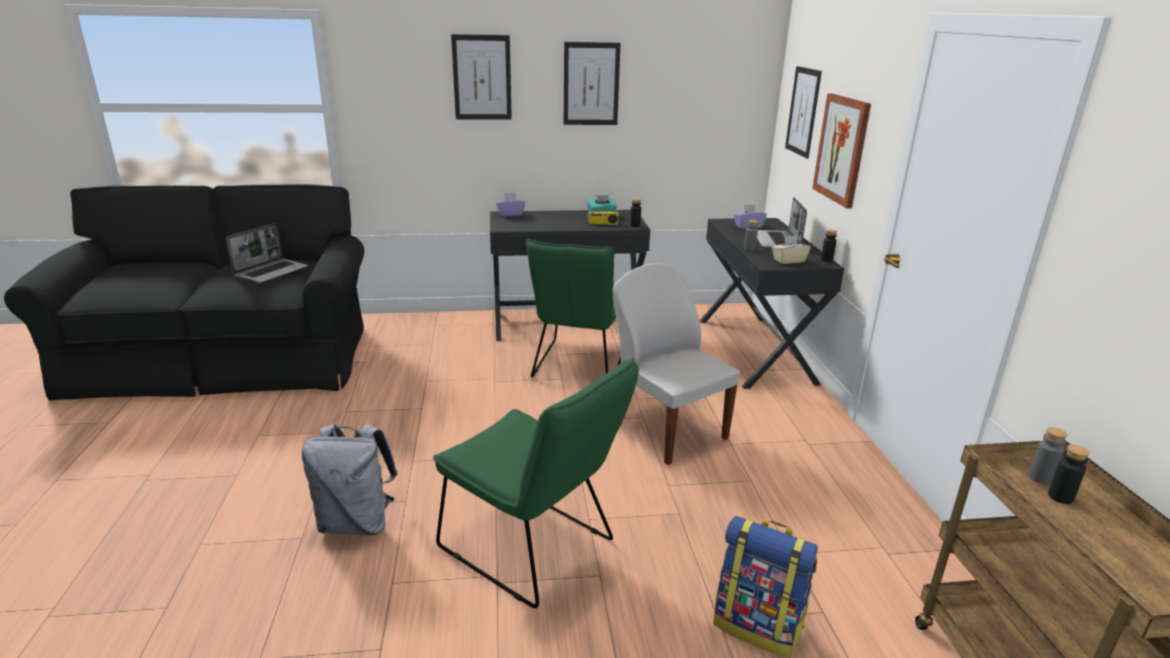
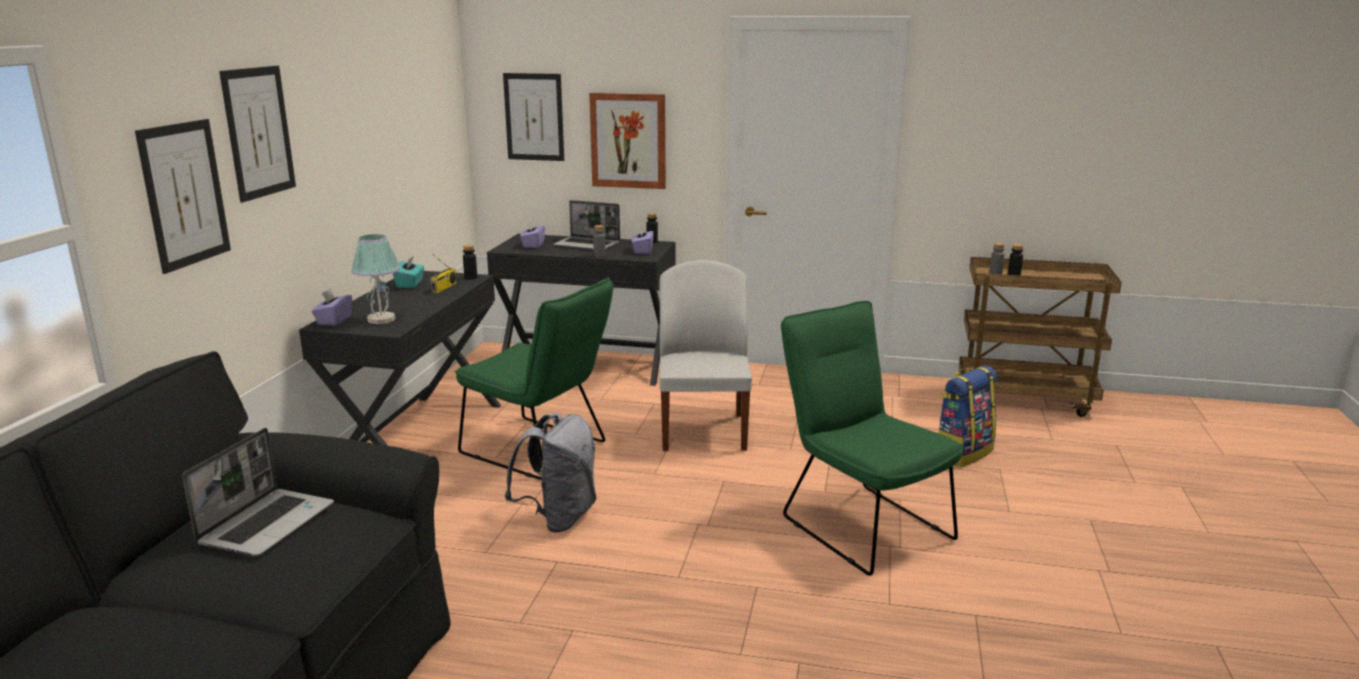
camera: 70 degrees left, 5 degrees down
(271, 272) = (267, 523): laptop -> laptop turned 60 degrees clockwise
(357, 523) = (785, 621): grey backpack -> grey backpack (559, 518)
(520, 222) = (381, 319): none -> table lamp
(534, 549) = (859, 523): green chair -> green chair turned 90 degrees counterclockwise
(591, 84) = (352, 121): picture -> picture (184, 194)
(668, 430) = (704, 431): white chair -> white chair turned 105 degrees clockwise
(788, 260) = (642, 251): beige tissue box -> purple tissue box

